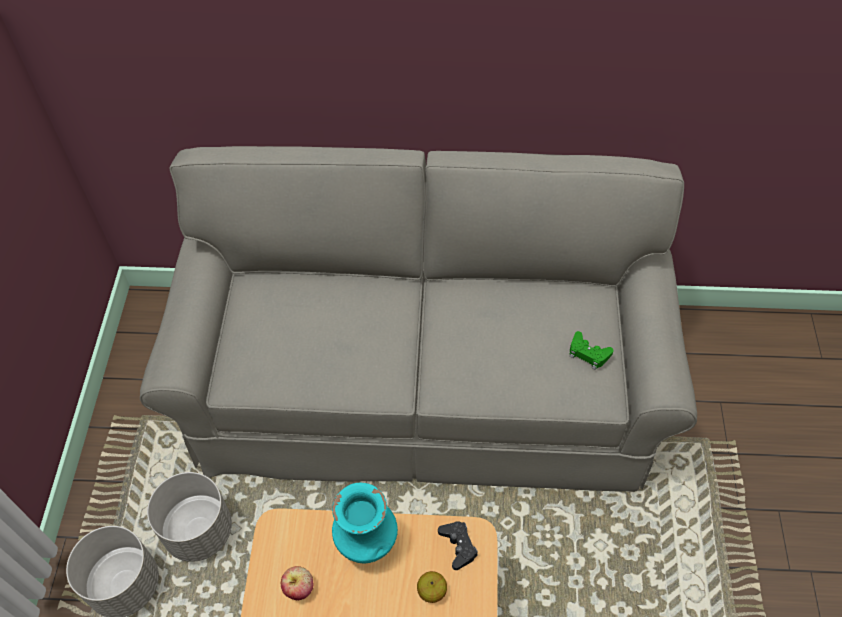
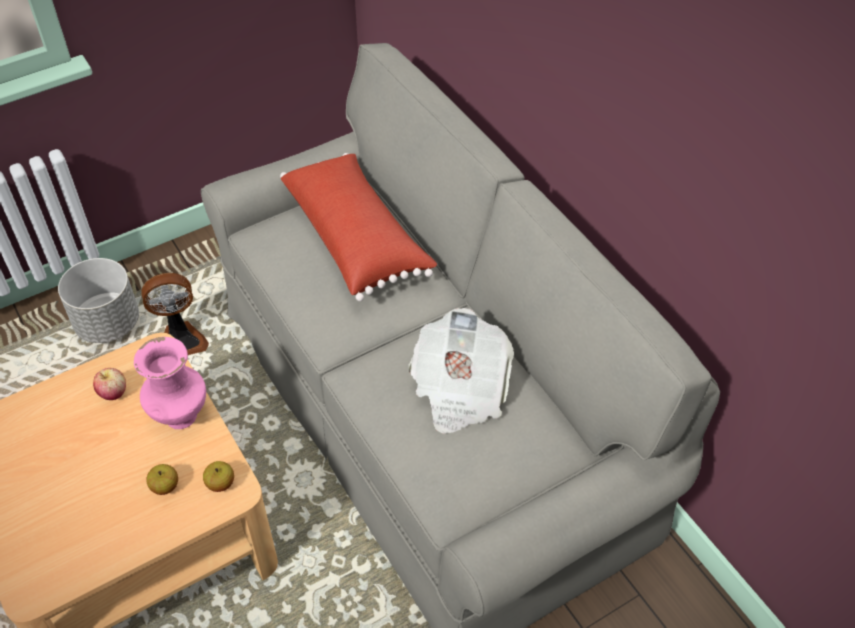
camera: 55 degrees right, 5 degrees down
(198, 530) = (180, 340): grey planter -> fan
(303, 311) = (356, 238): none -> red pillow
(367, 545) = (180, 417): turquoise vase -> pink vase
(458, 546) = (220, 483): black game controller -> apple
(509, 328) = (459, 389): none -> newspaper
(588, 353) = (483, 469): green game controller -> none

